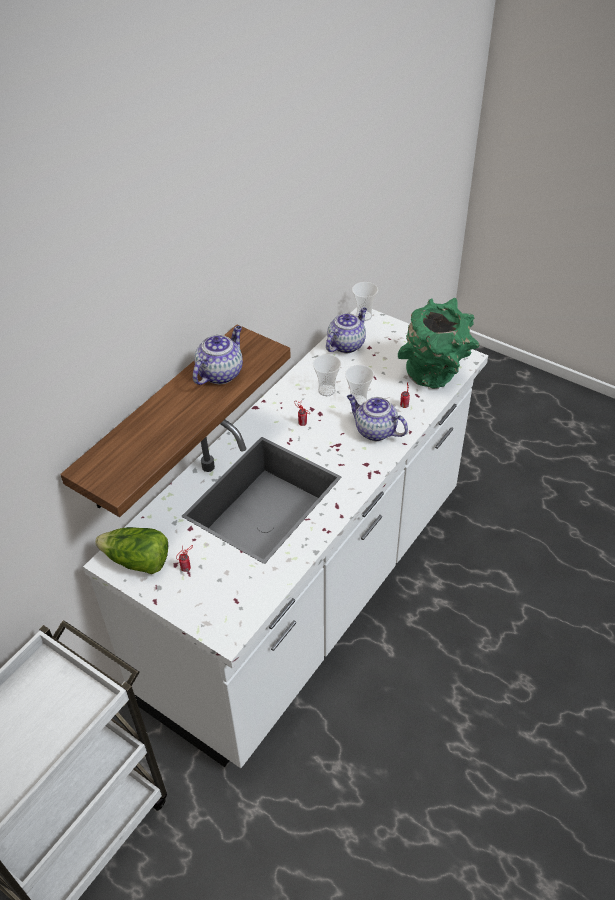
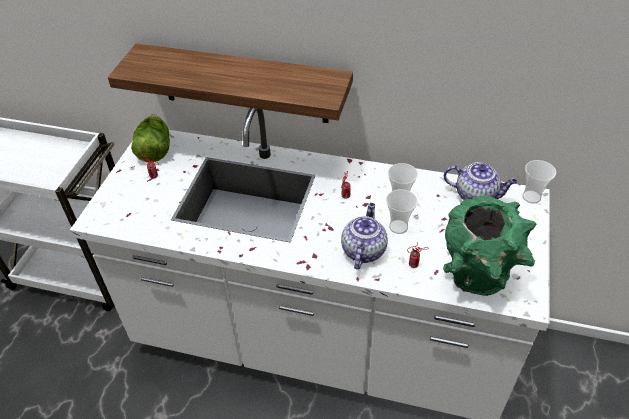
camera: 70 degrees right, 0 degrees up
(220, 373) = (280, 80): teapot -> none

